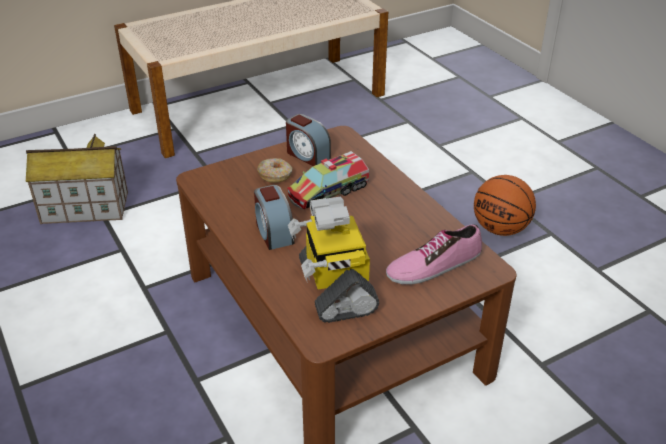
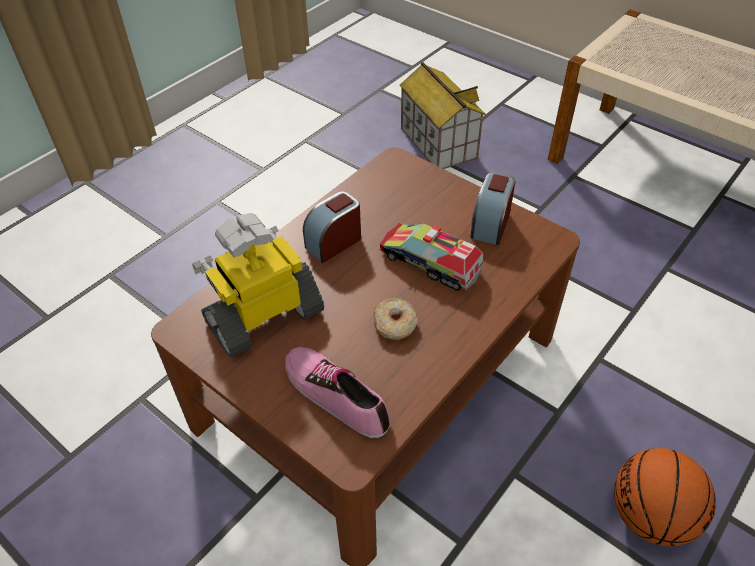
camera: 70 degrees right, 10 degrees up
(275, 175) = (435, 212): donut -> donut (395, 324)

